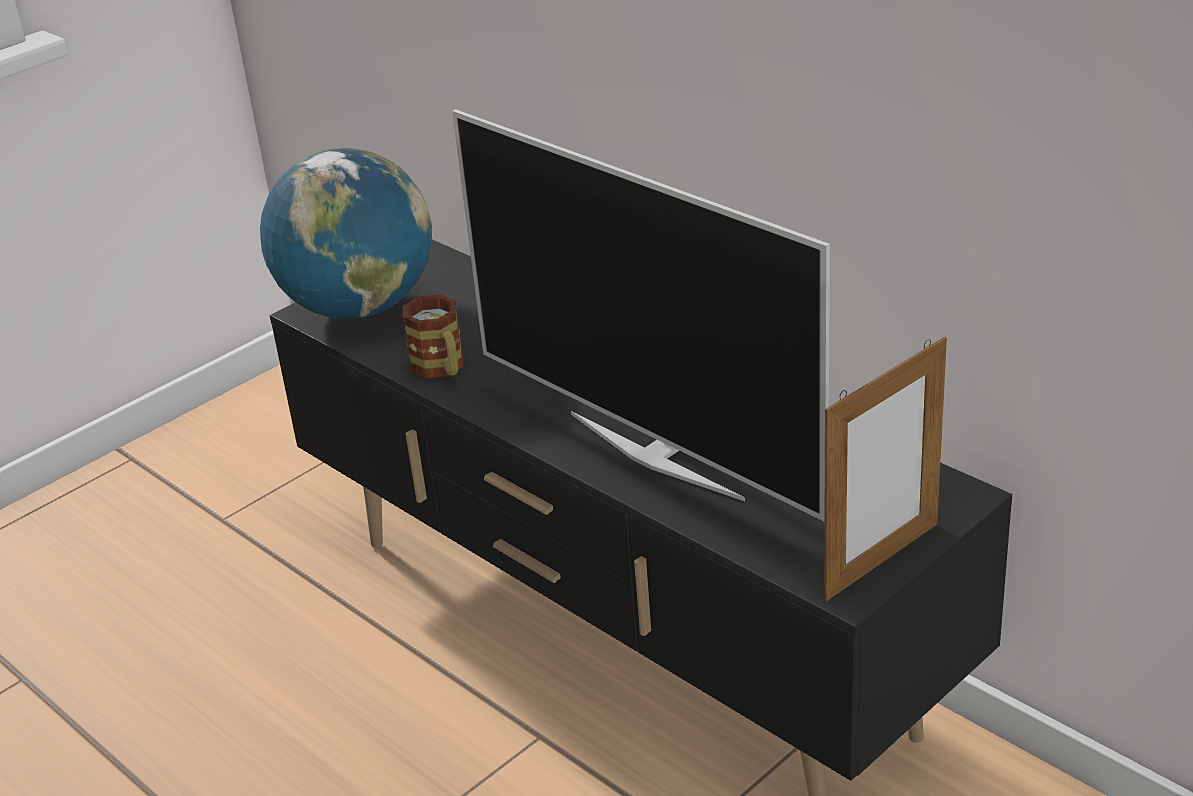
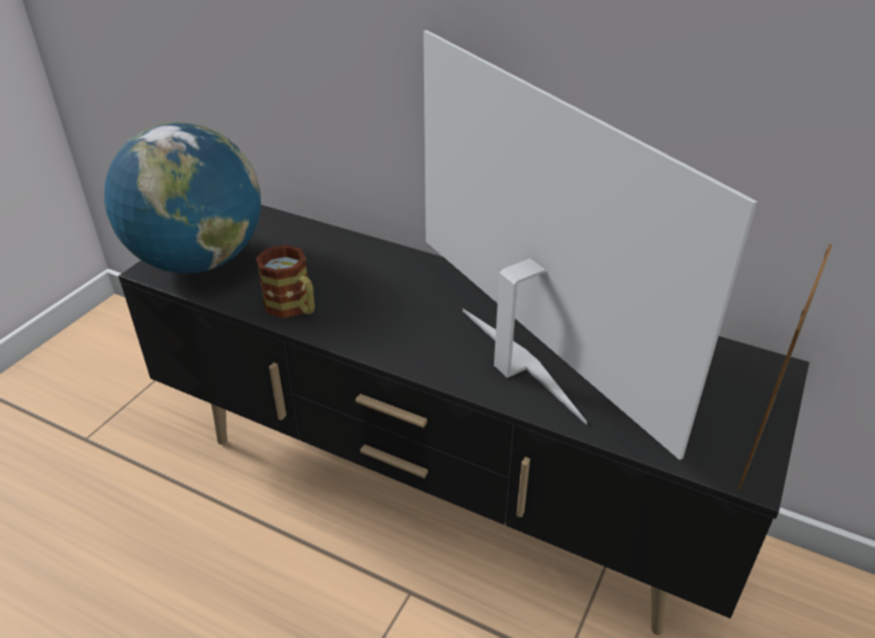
camera: 20 degrees left, 5 degrees up
(657, 454) = (516, 364): television -> television turned 150 degrees counterclockwise

